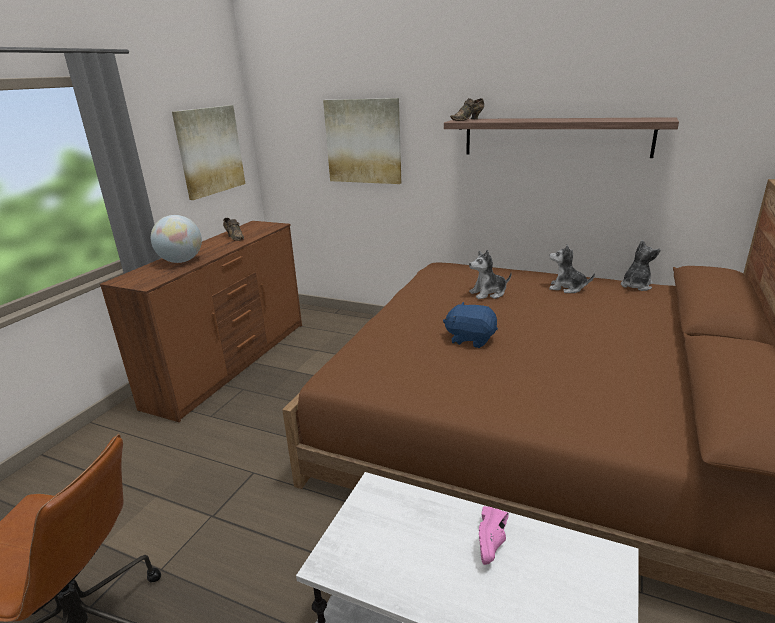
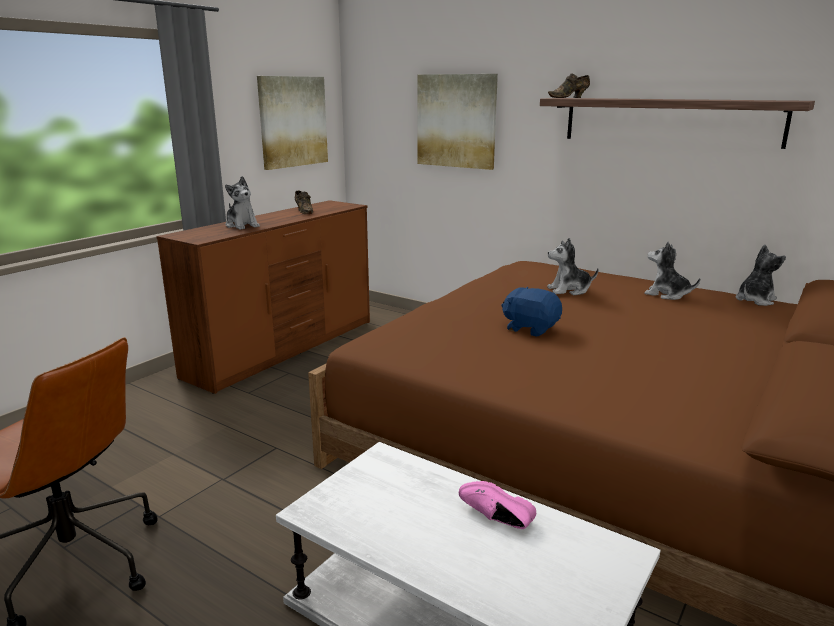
camera: 10 degrees right, 5 degrees down
(181, 261) = (242, 225): globe -> plush toy
(494, 542) = (494, 519): pink shoe -> pink shoe turned 90 degrees clockwise

